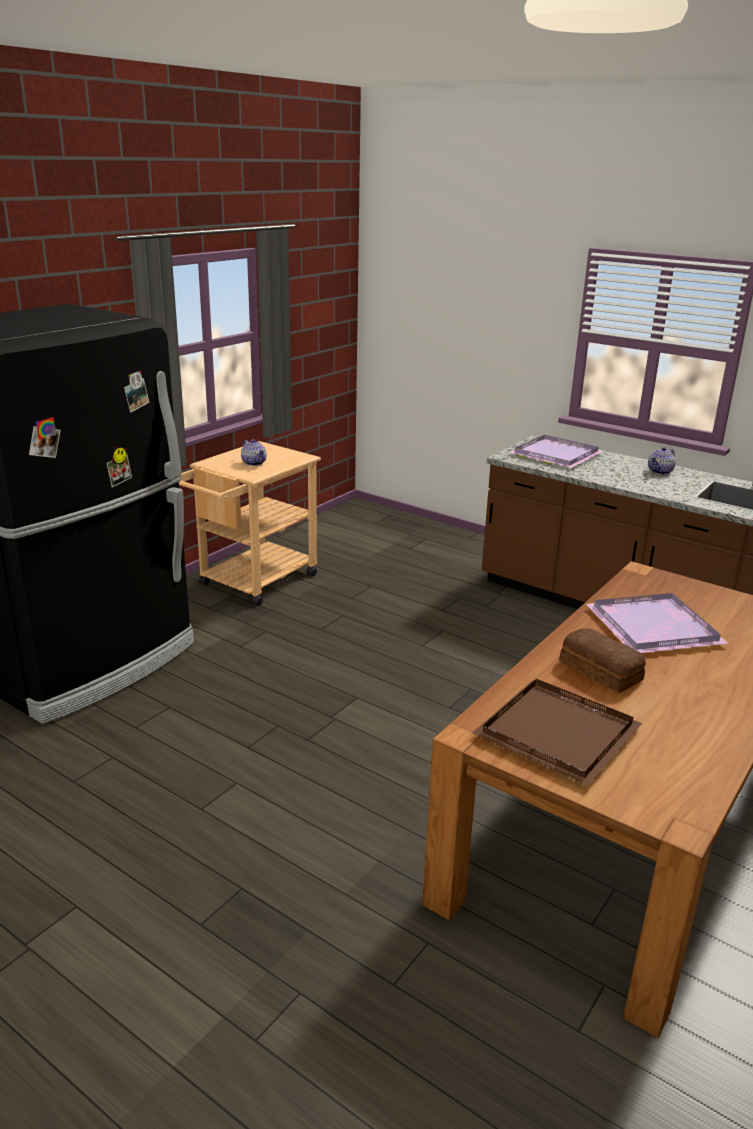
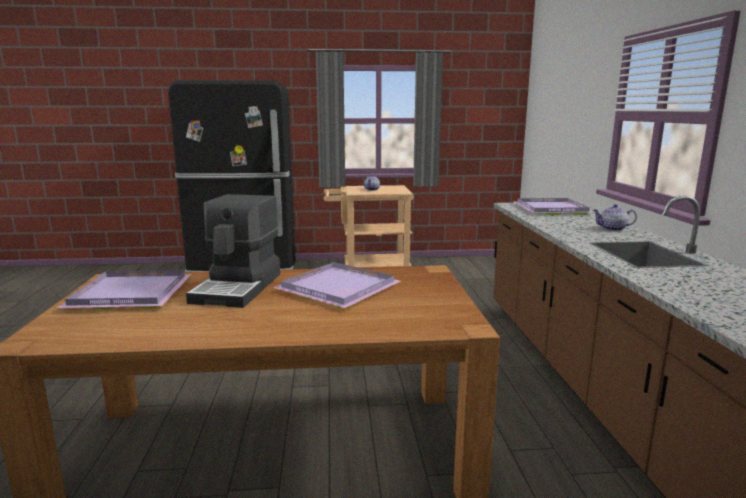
camera: 50 degrees right, 10 degrees down
(560, 733) = (132, 294): brown tray -> purple tray
(600, 670) = (239, 288): bread -> coffee machine

